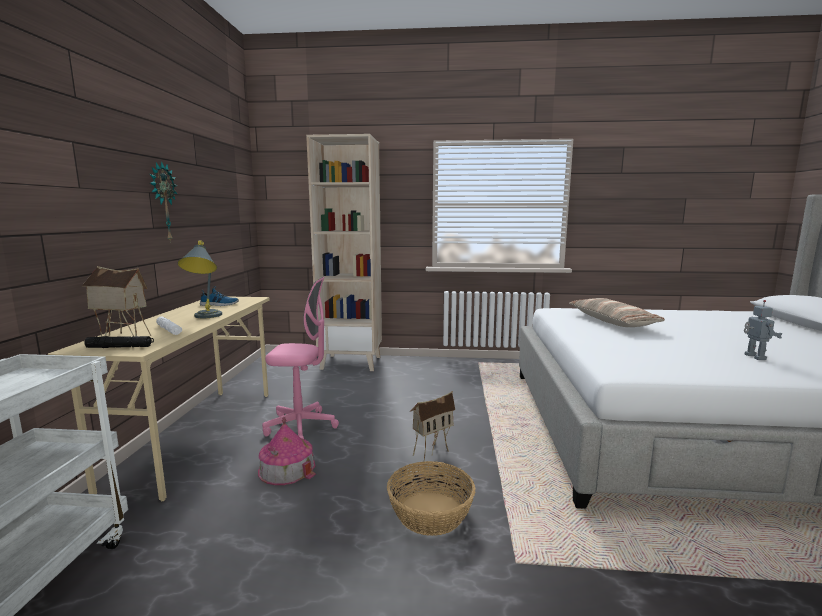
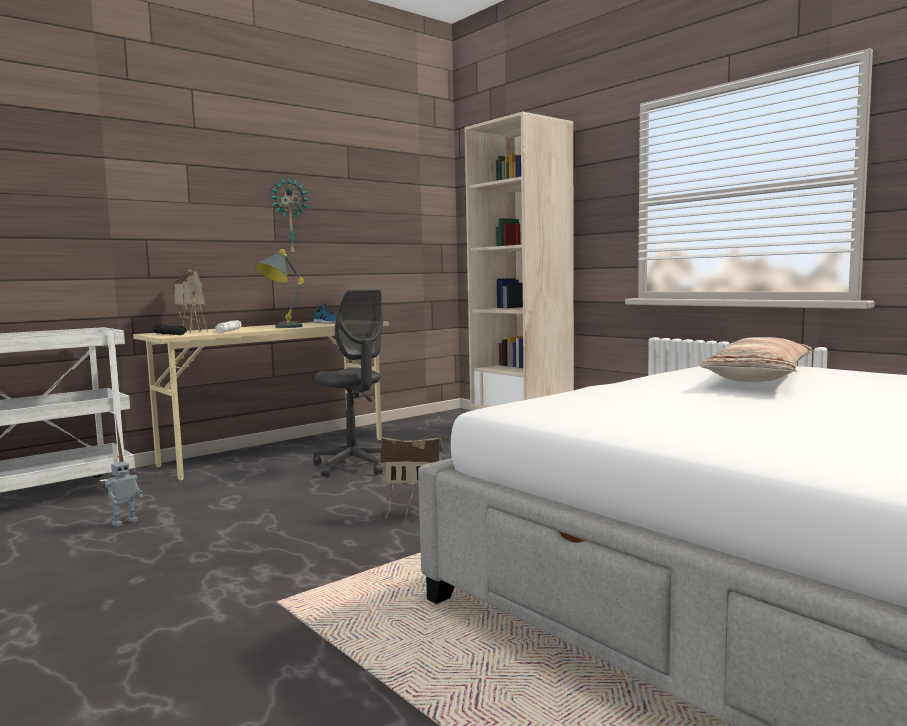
camera: 45 degrees right, 5 degrees down
(287, 468) = (280, 487): toy house -> none
(301, 426) = (354, 466): pink office chair -> grey office chair
(431, 513) = (302, 549): basket -> none
(753, 357) = (808, 431): toy robot -> toy robot (124, 522)

